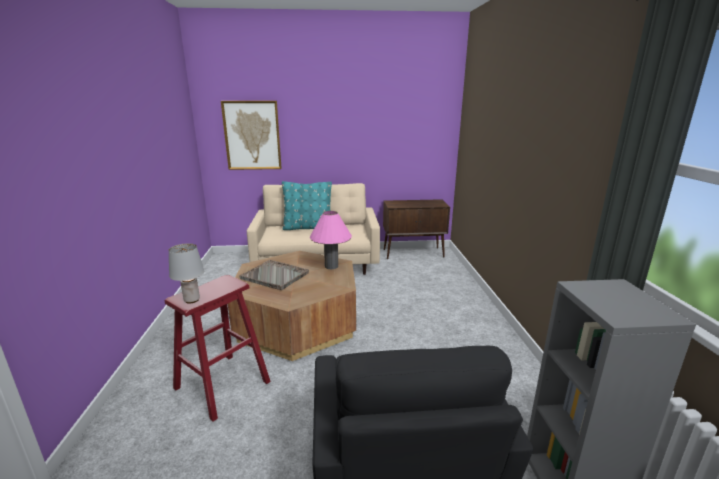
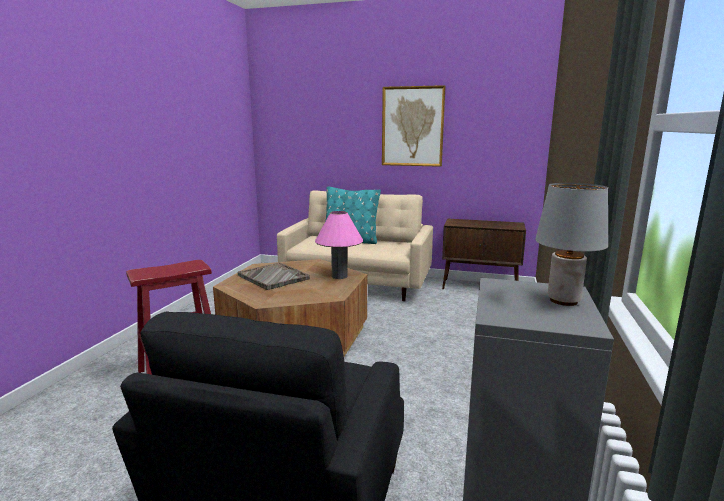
camera: 20 degrees right, 5 degrees down
(192, 300) = (146, 274): grey table lamp -> grey table lamp (564, 301)
(252, 135) = (306, 137): picture -> picture (412, 126)

